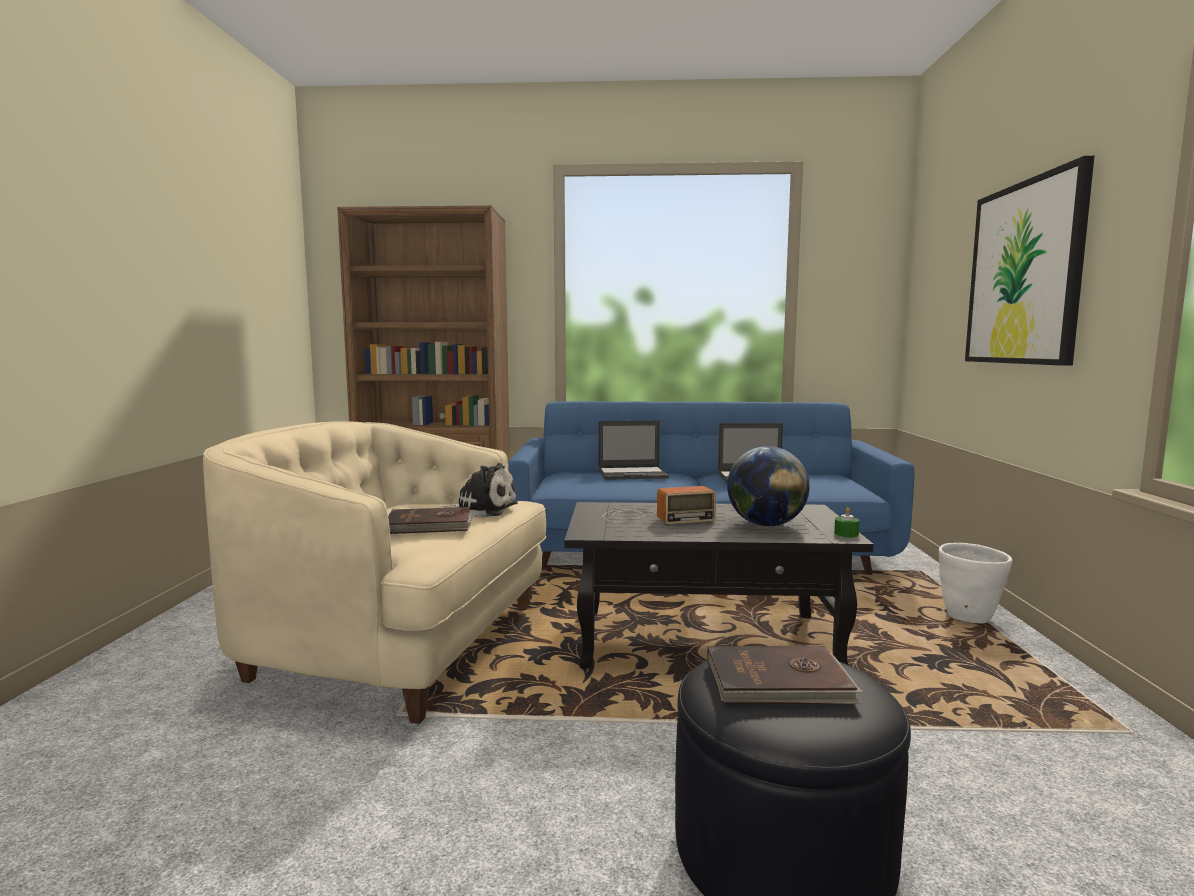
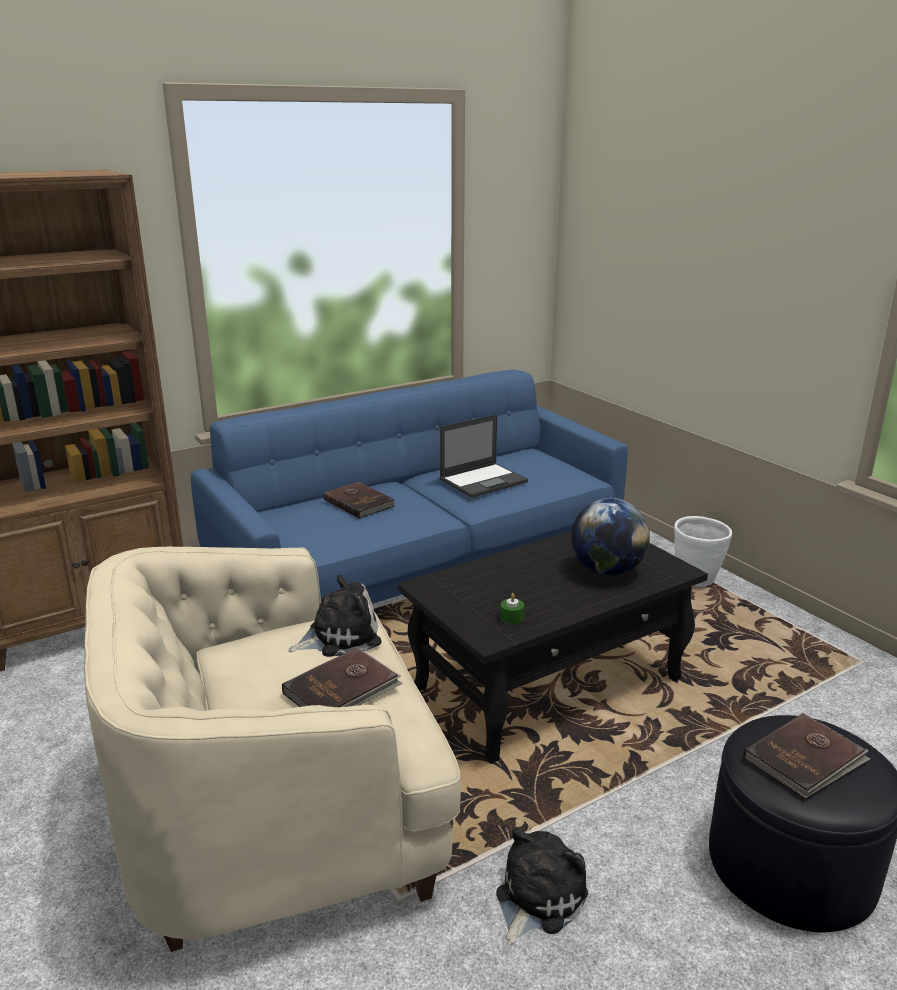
camera: 35 degrees left, 15 degrees up
(492, 759) = (537, 899): none -> plush toy
(633, 474) = (359, 502): laptop -> brown book
(653, 517) = (506, 589): radio -> none
(846, 534) = (676, 565): green candle -> green candle (512, 617)
(1024, 273) = (732, 272): picture -> none

